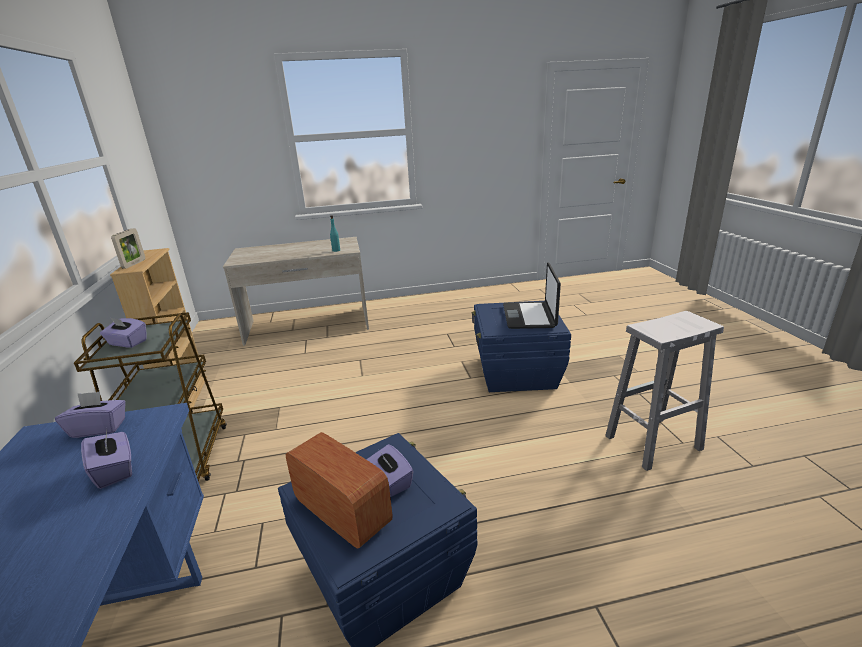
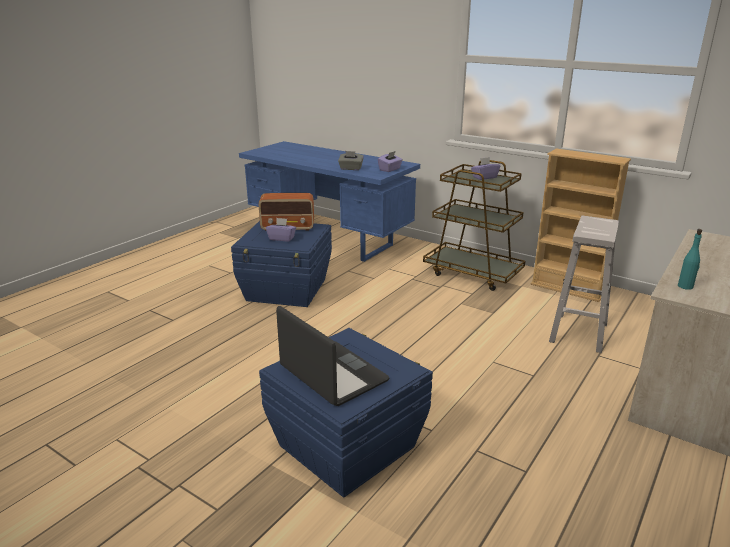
camera: 135 degrees right, 0 degrees up
(115, 470) = (350, 168): purple tissue box -> grey tissue box
(134, 264) = (574, 152): picture frame -> none
(652, 443) = (149, 424): white stool -> white stool (578, 332)

